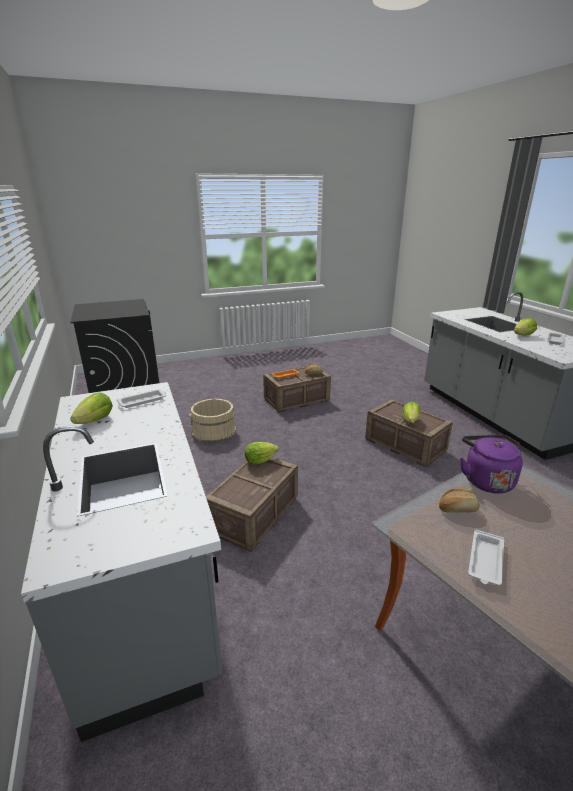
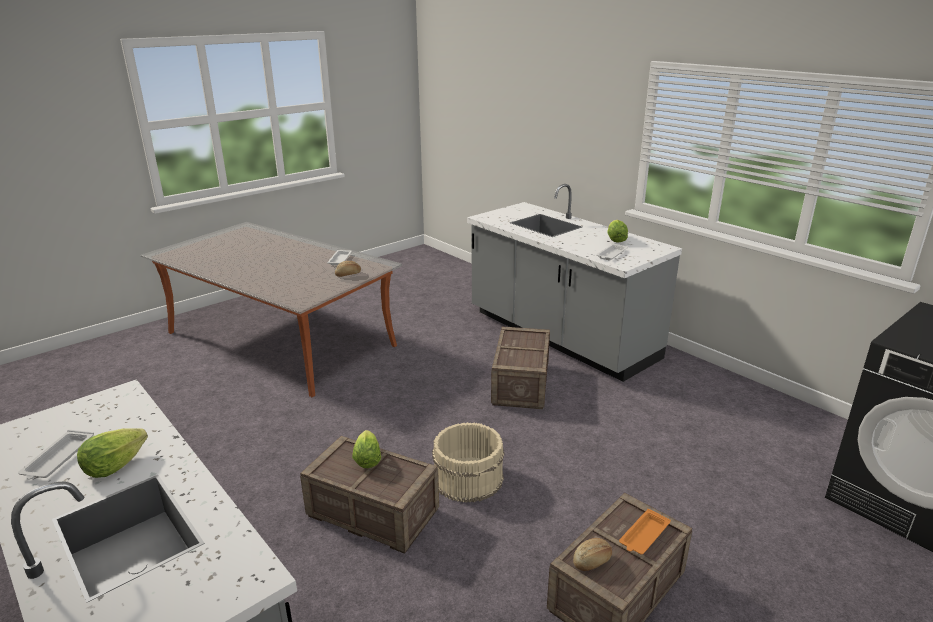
camera: 160 degrees right, 0 degrees up
(214, 432) = (672, 466): beige bucket -> beige bucket (468, 477)
(260, 460) = (532, 364): lettuce -> none
(486, 480) = (321, 291): purple kettle -> none

